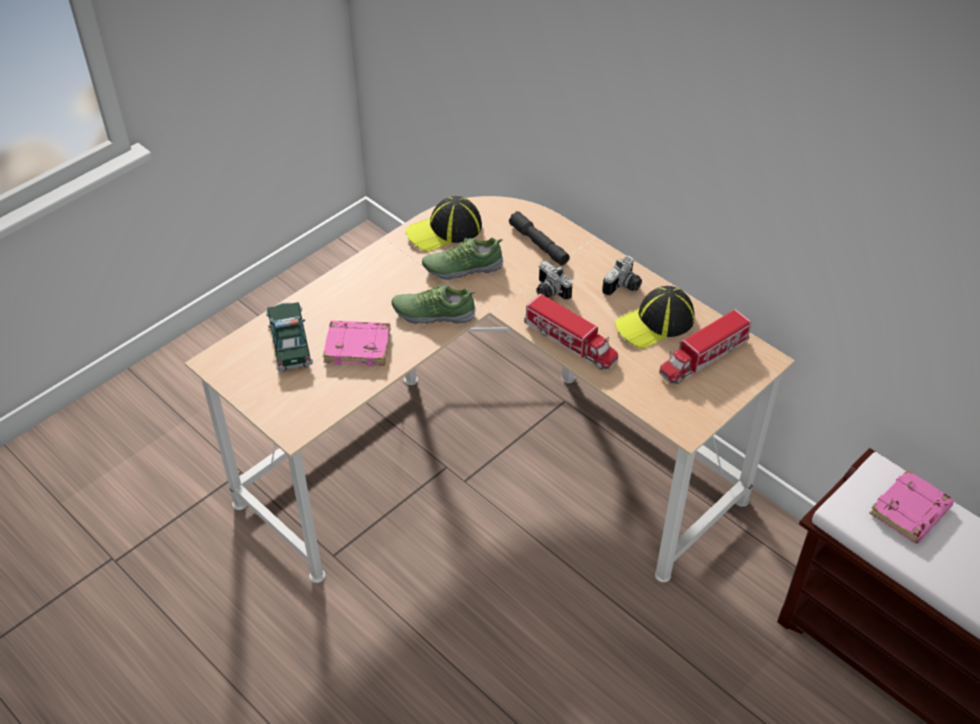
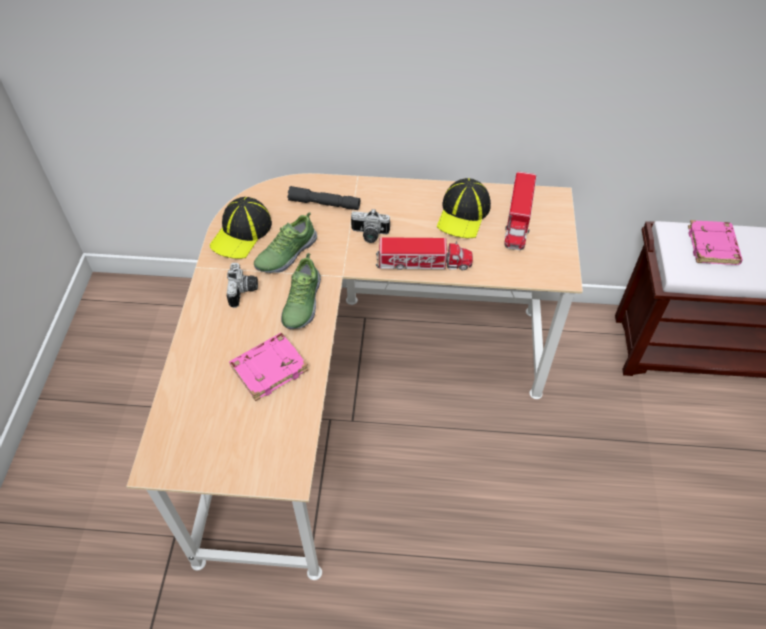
camera: 40 degrees left, 5 degrees up
(290, 342) = (207, 403): toy car -> none
(433, 313) = (301, 303): shoe -> shoe turned 45 degrees counterclockwise
(624, 287) = (416, 201): camera -> camera (244, 291)

